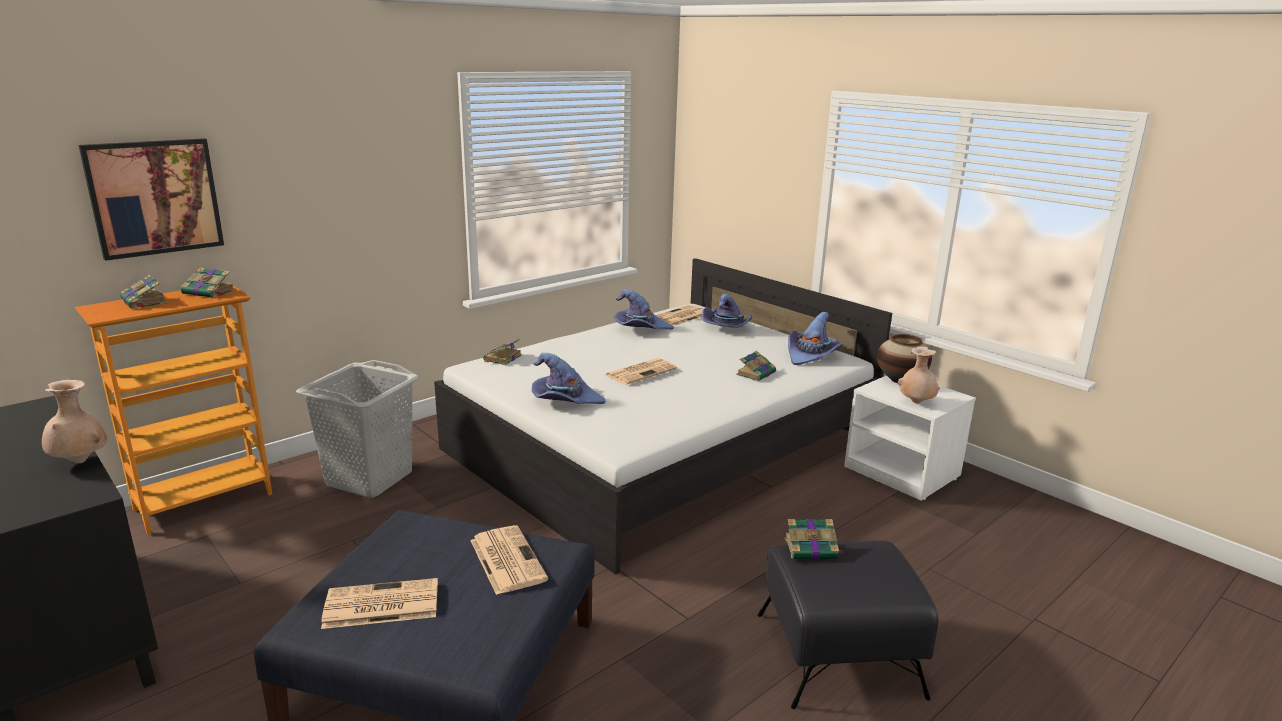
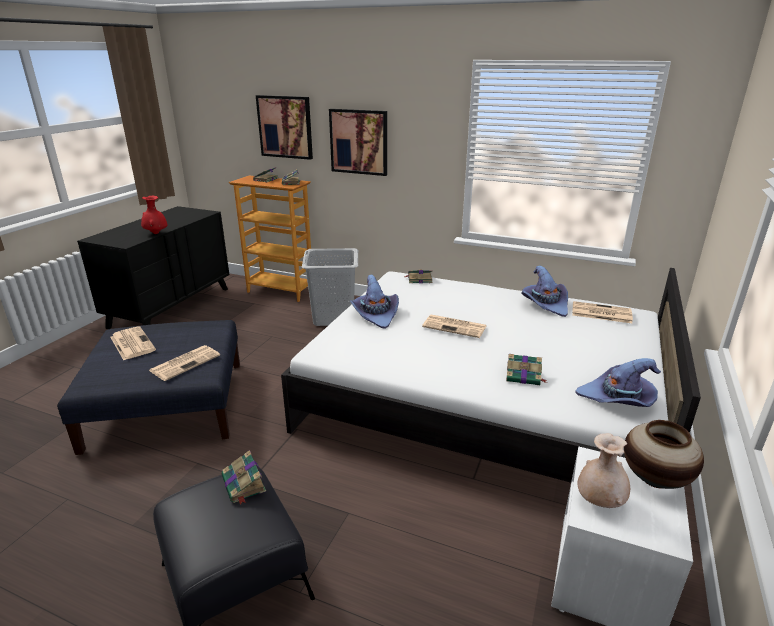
camera: 65 degrees right, 5 degrees up
(80, 461) = (156, 233): beige vase -> red vase
(309, 200) = (359, 142): none -> picture
(727, 327) = (616, 339): purple hat -> none

